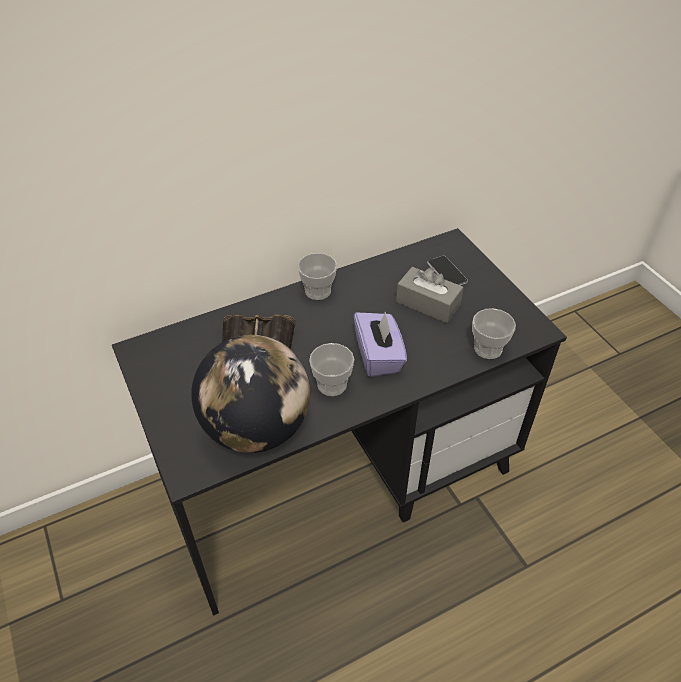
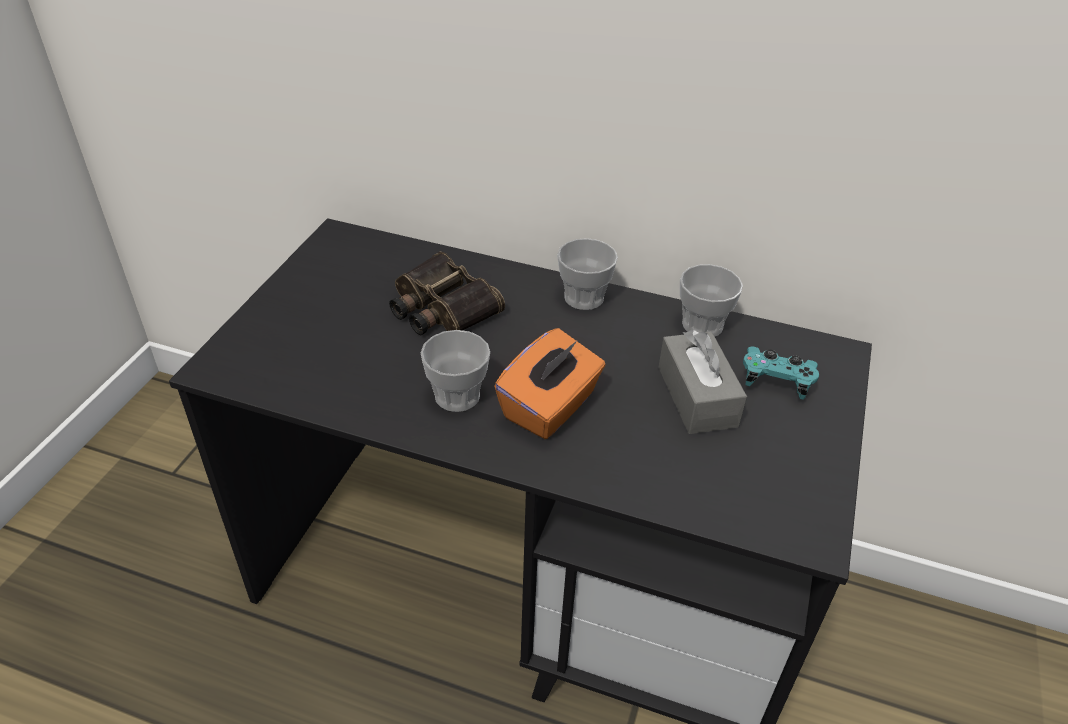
camera: 45 degrees right, 5 degrees down
(257, 427) = (328, 377): globe -> none
(378, 356) = (550, 407): purple tissue box -> orange tissue box
(447, 272) = (776, 381): phone -> turquoise game controller
(488, 348) = (701, 502): cup -> cup (702, 325)

